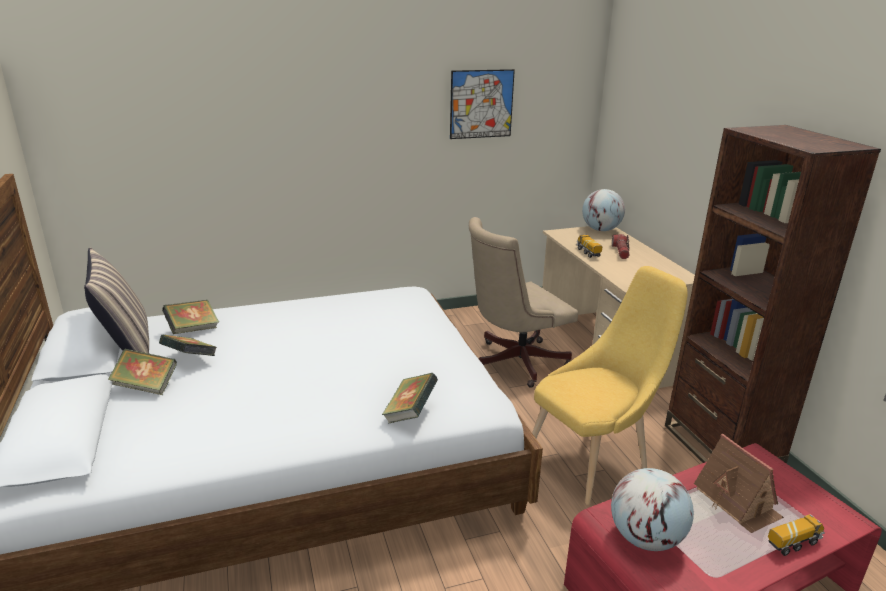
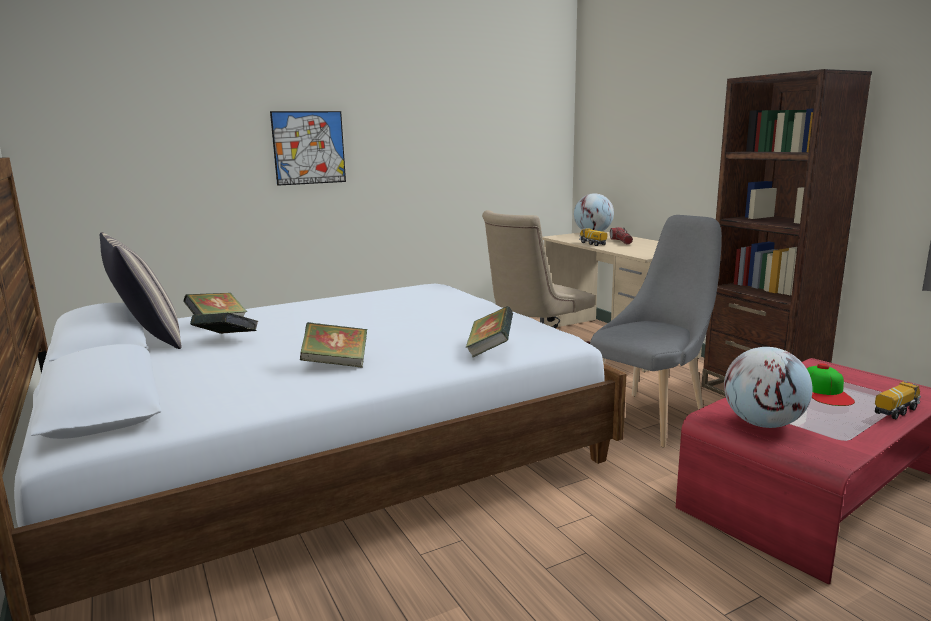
camera: 10 degrees left, 10 degrees down
(146, 386) = (186, 360): book -> book (336, 364)
(481, 104) = (470, 121): picture -> picture (309, 147)
(593, 459) = (650, 416): yellow chair -> grey chair
(737, 501) = (826, 392): toy house -> cap

